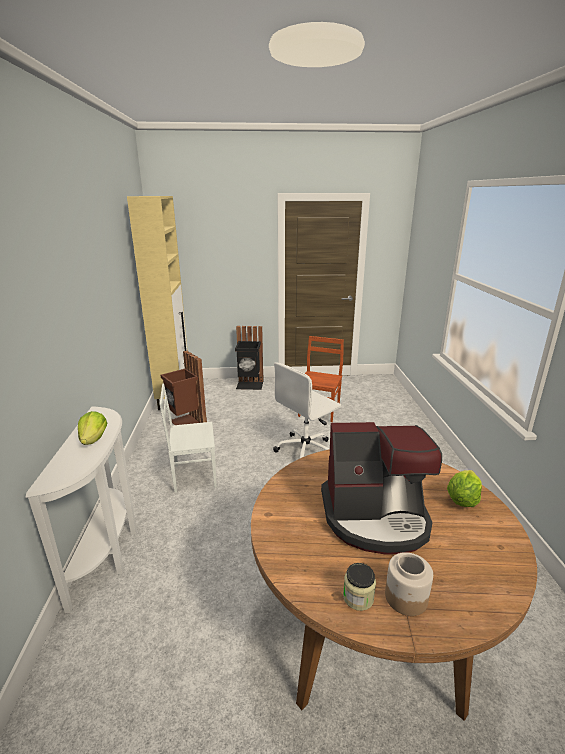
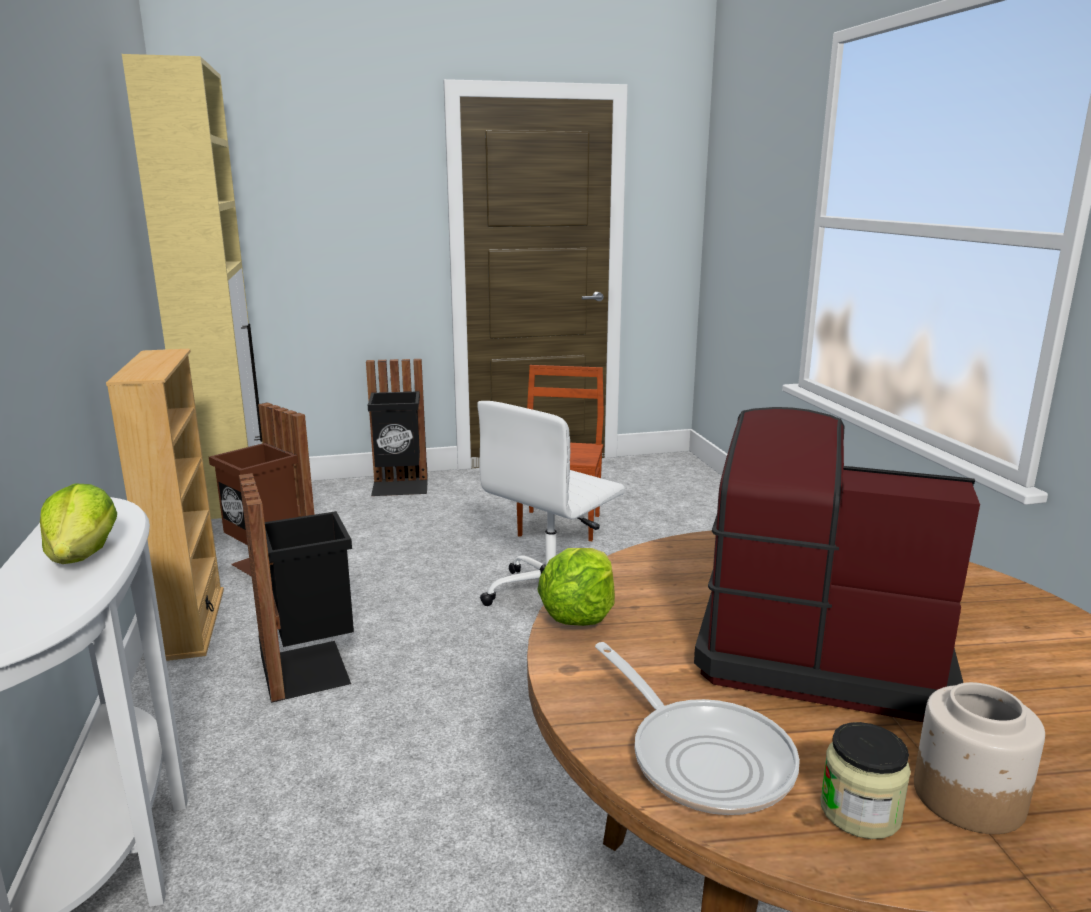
camera: 10 degrees left, 5 degrees down
(149, 448) = (191, 623): none -> beige bookcase
(194, 475) = (310, 668): white chair -> black trash can
(306, 563) = (703, 757): none -> frying pan
(375, 517) = (817, 650): coffee machine -> coffee machine turned 150 degrees counterclockwise
(462, 499) = (979, 601): lettuce -> lettuce (578, 616)

